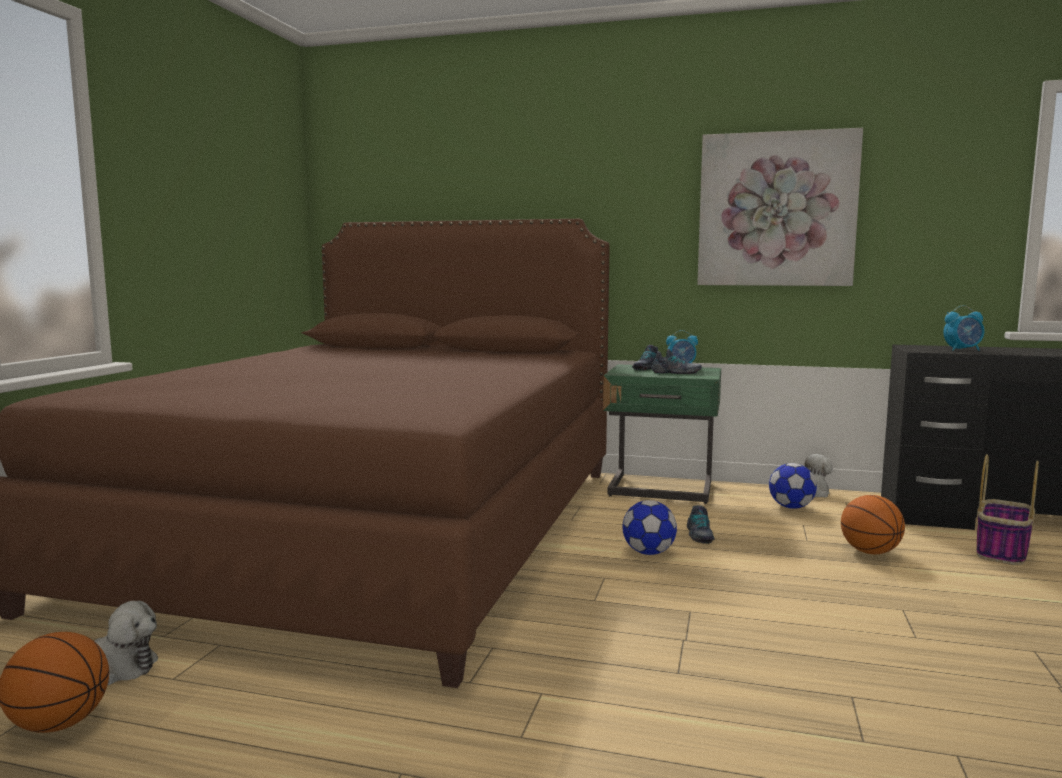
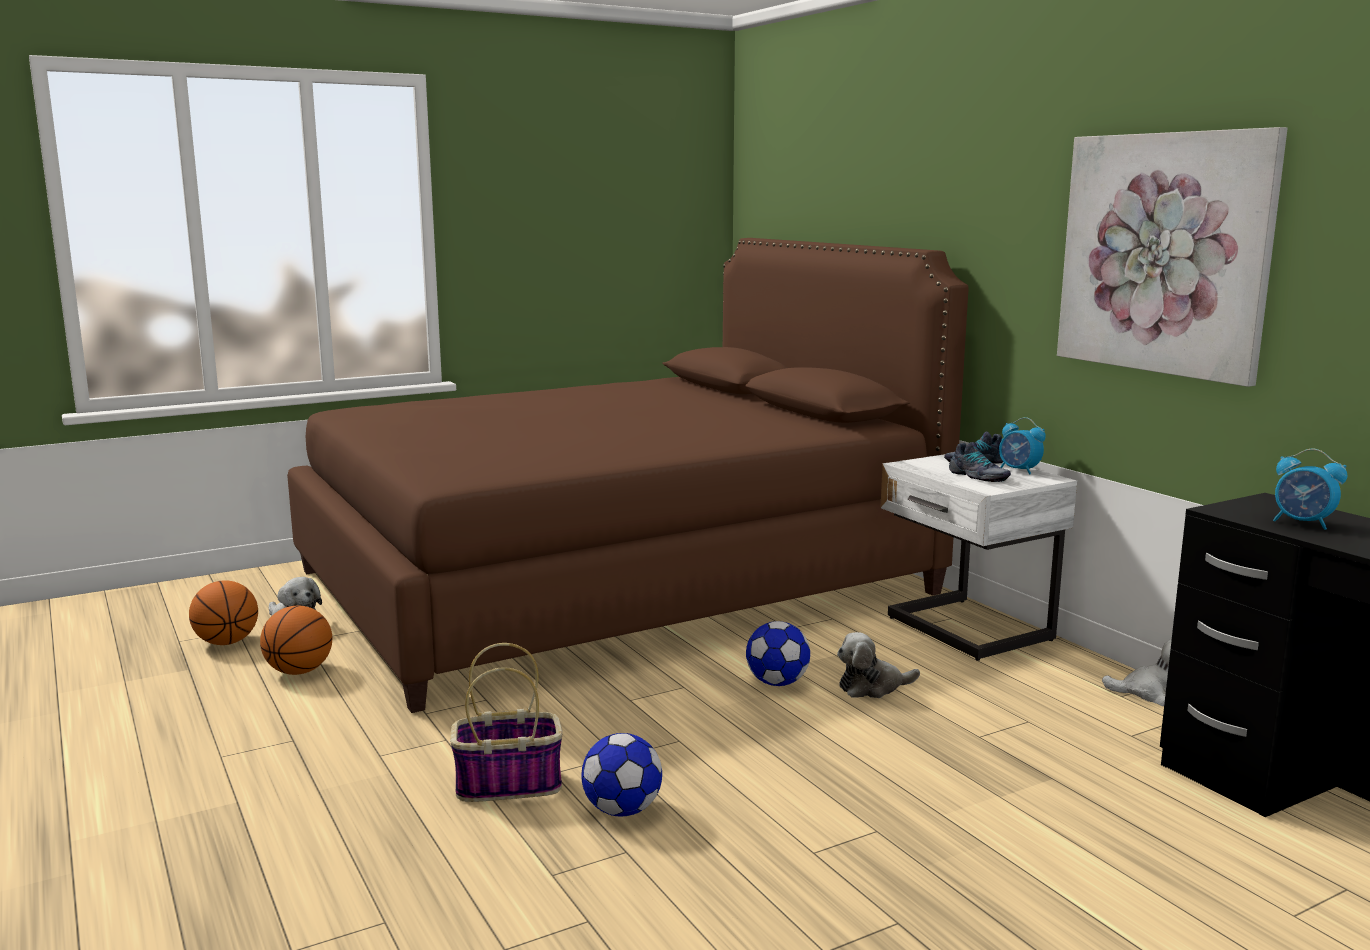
camera: 45 degrees right, 5 degrees up
(661, 490) = (966, 630): green nightstand -> white nightstand
(699, 535) = (872, 687): shoe -> plush toy
(791, 507) = (1074, 700): football -> football (622, 810)
(870, 552) = (1019, 776): basketball -> basketball (299, 671)
(1001, 551) = (1213, 850): basket -> basket (510, 784)

